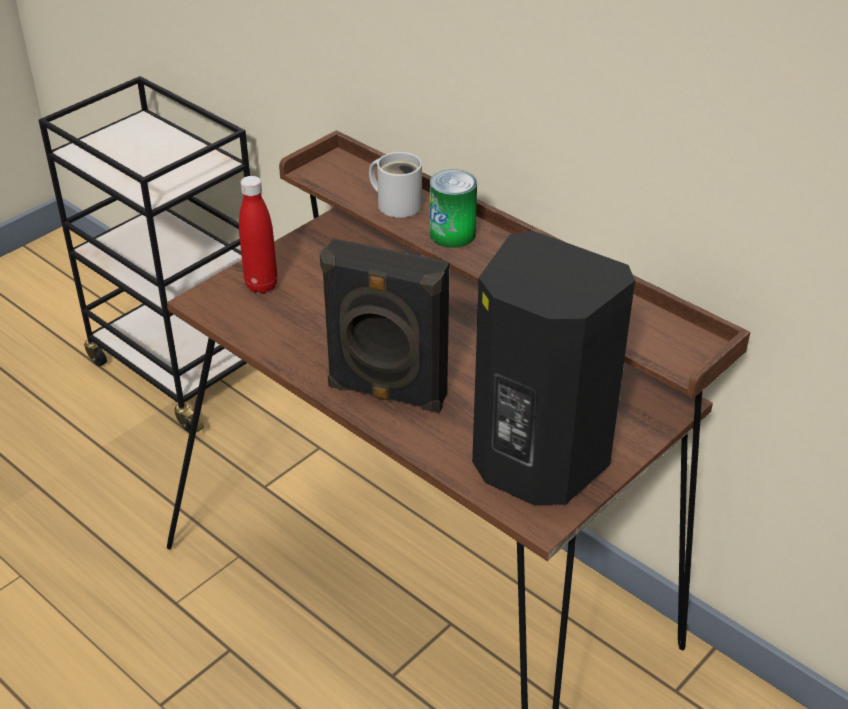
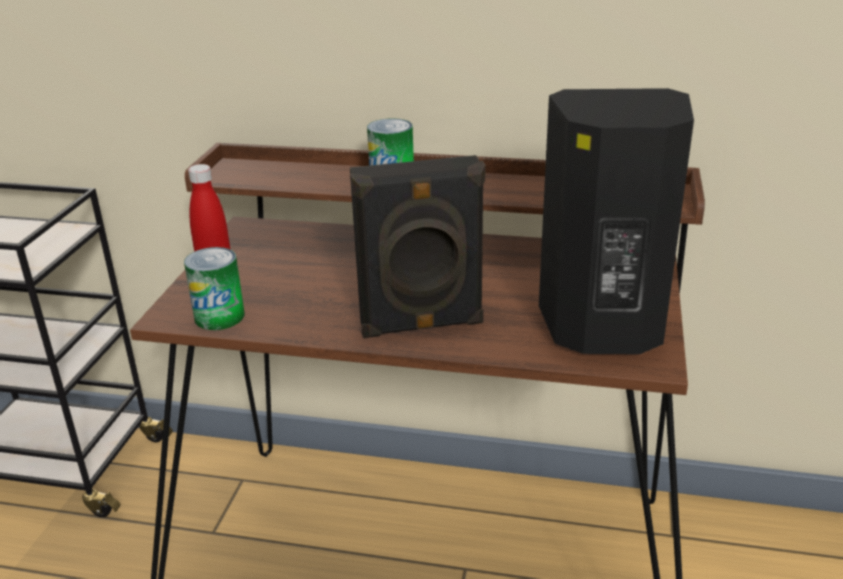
camera: 30 degrees left, 10 degrees down
(239, 316) = (219, 316): none -> can
(397, 203) = (320, 176): white mug -> none

